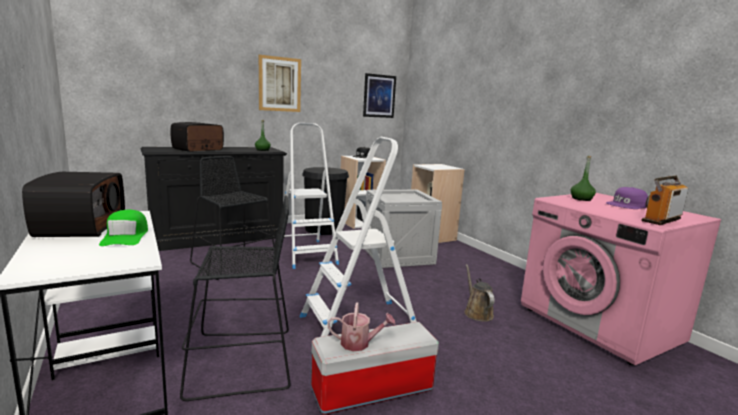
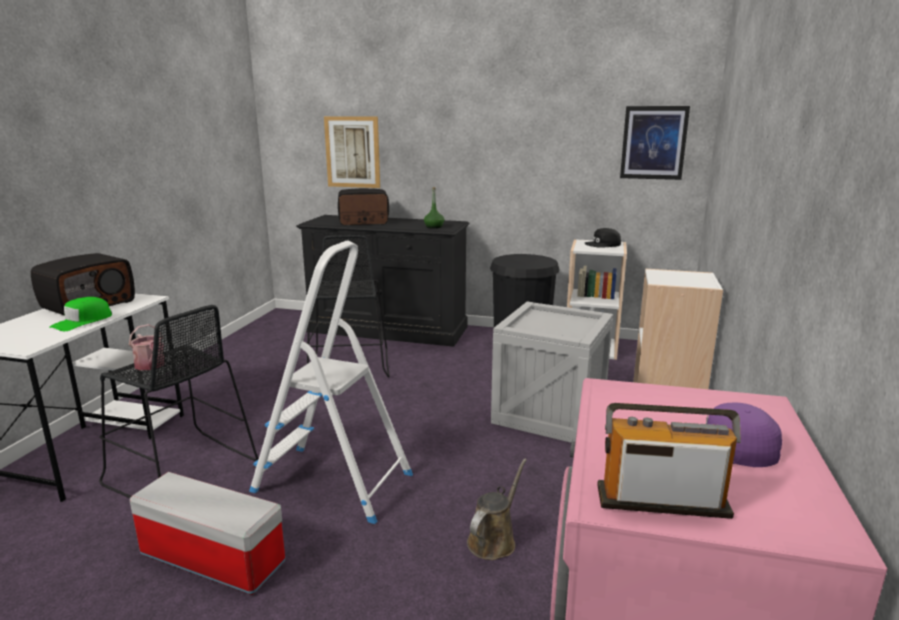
camera: 45 degrees right, 5 degrees up
(279, 84) = (483, 134): picture -> picture (352, 152)
(307, 254) = (439, 375): white step ladder -> none
(359, 343) = (181, 496): watering can -> watering can (151, 366)
(581, 199) = (673, 404): green bottle -> none

